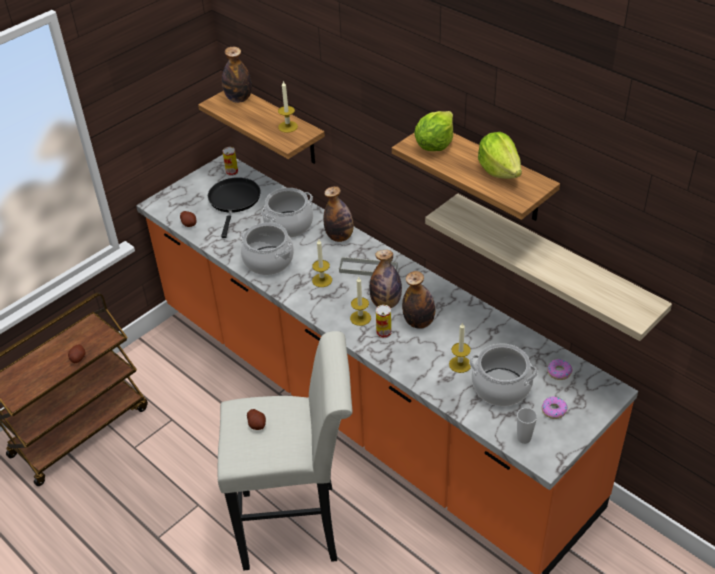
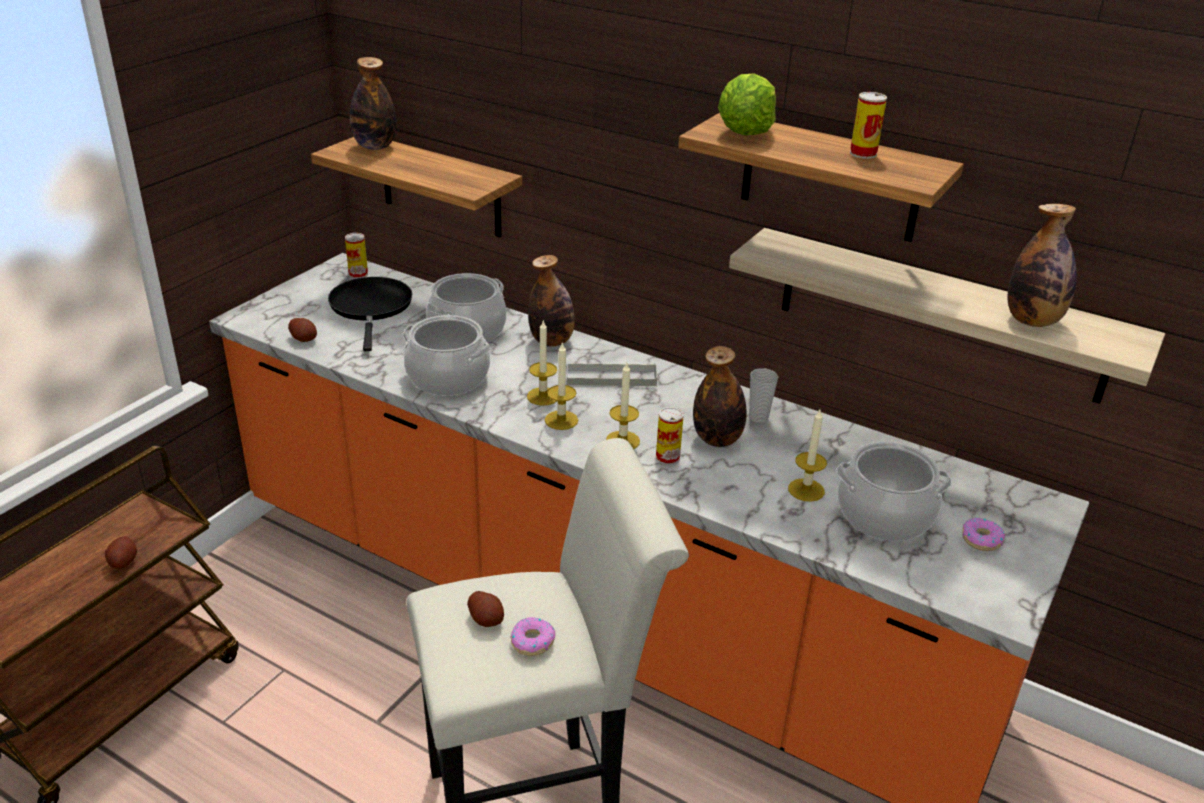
camera: 15 degrees left, 10 degrees down
(288, 127) = (463, 172): candle -> candle (561, 420)
(386, 303) = (655, 419): bottle -> bottle (1032, 321)
(499, 170) = (863, 153): lettuce -> can
(524, 438) = (956, 584): cup -> cup (758, 417)
(559, 372) = (961, 487): donut -> donut (532, 641)

